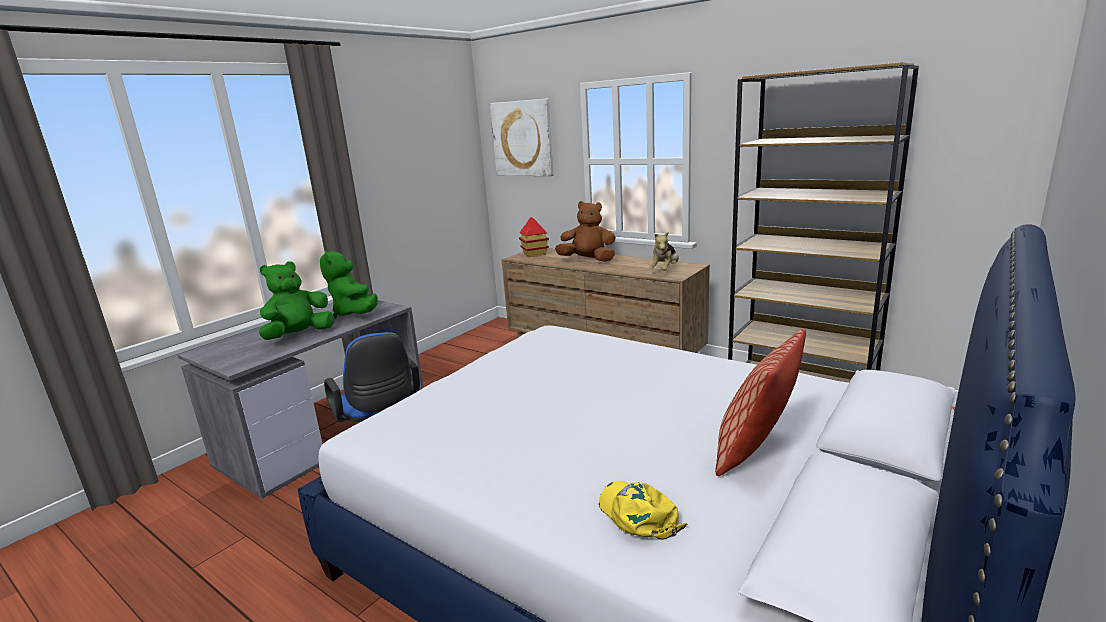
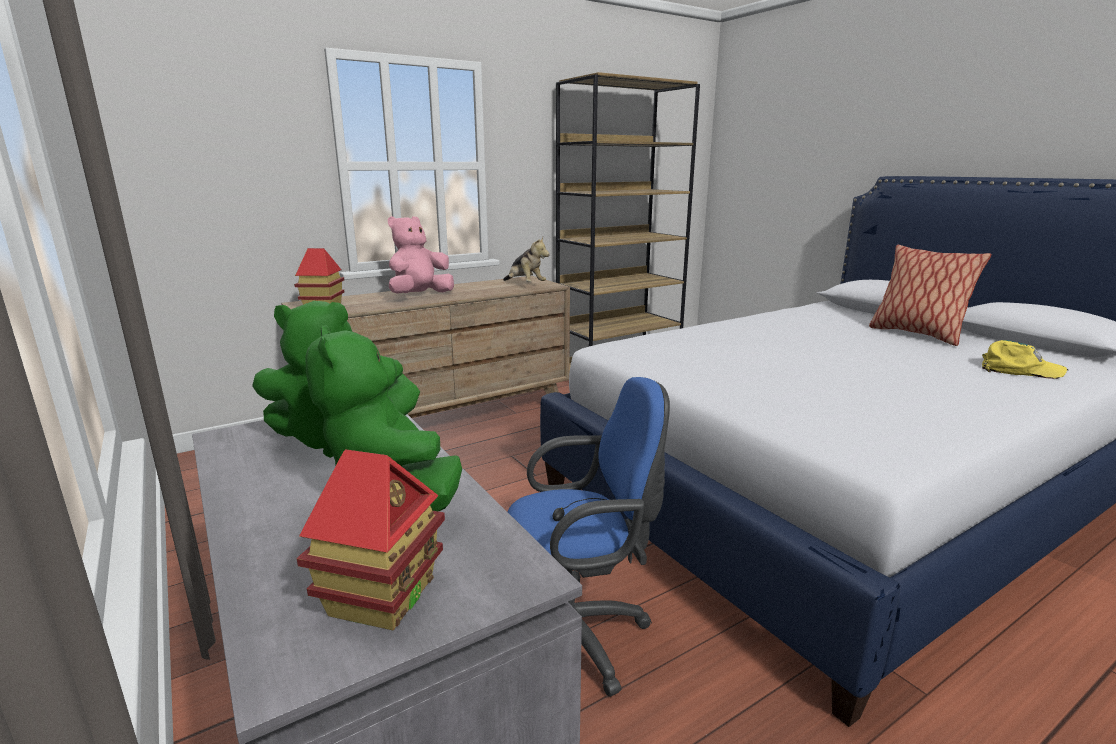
camera: 70 degrees left, 0 degrees up
(230, 352) = (382, 596): none -> toy house
(522, 138) = (206, 125): picture -> none
(588, 260) = (420, 295): brown plush toy -> pink plush toy
(638, 514) = (1019, 370): yellow cap -> yellow cap turned 150 degrees counterclockwise

